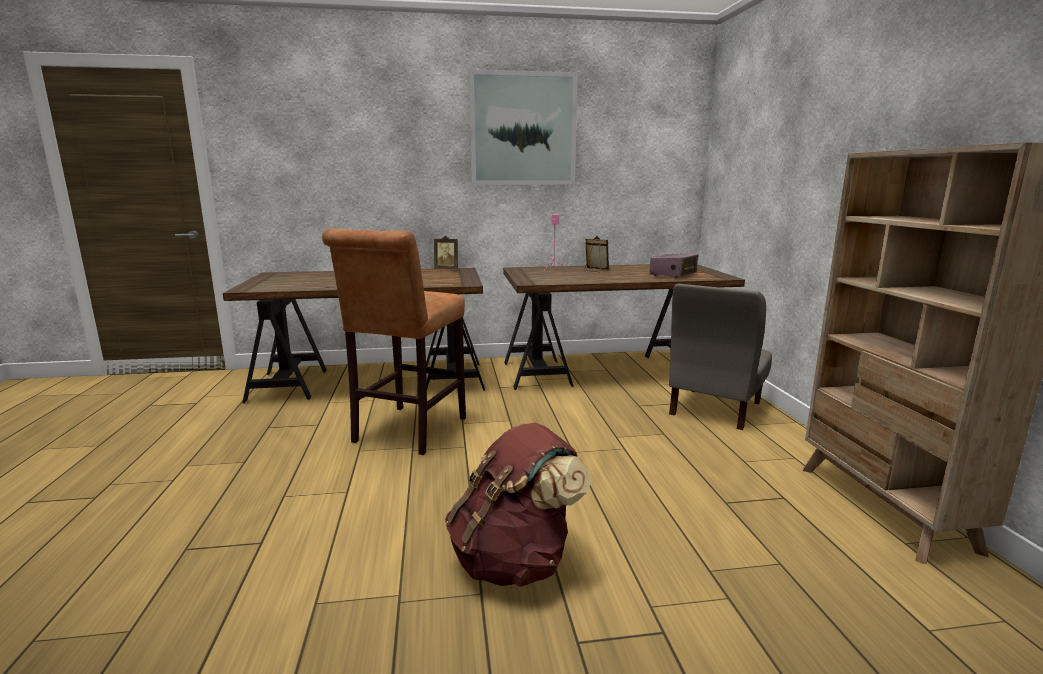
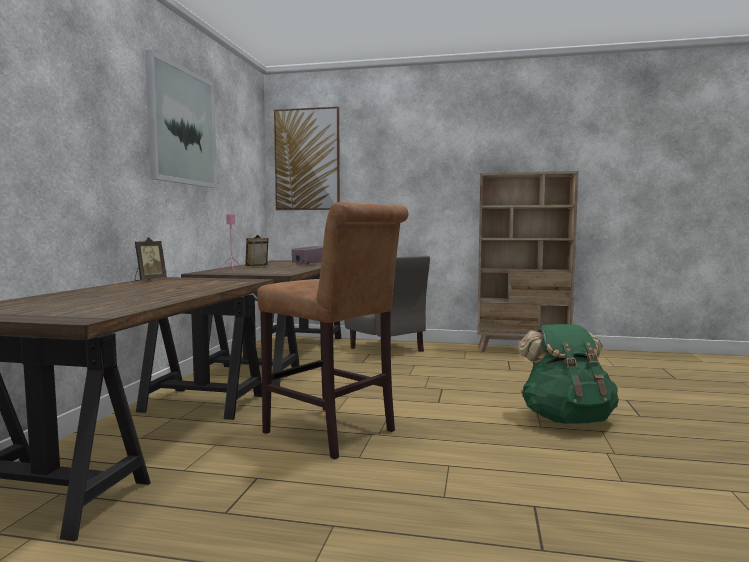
camera: 70 degrees left, 10 degrees down
(515, 561) = (566, 419): brown backpack -> green backpack
(735, 136) = (307, 160): none -> picture

